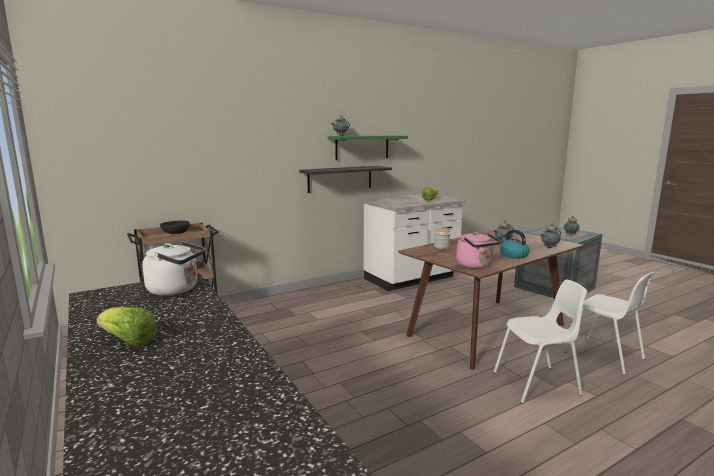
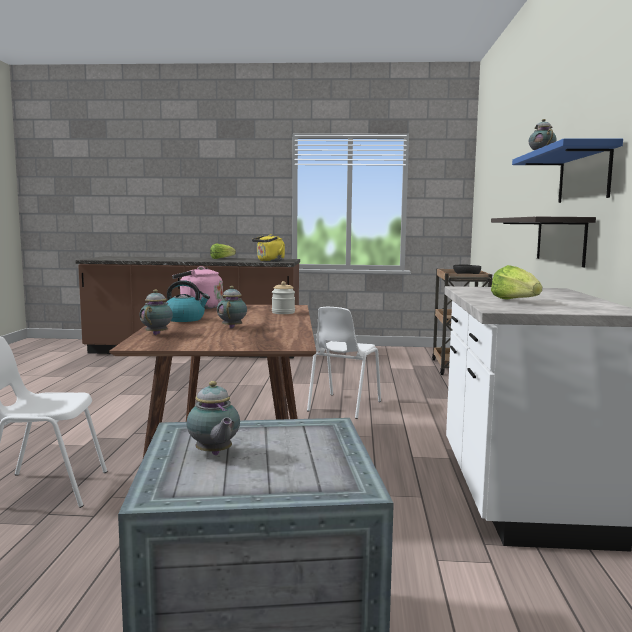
camera: 125 degrees right, 5 degrees down
(176, 290) = (269, 261): white kettle -> yellow kettle
(362, 147) = (584, 175): green shelf -> blue shelf
(537, 384) = (114, 433): white chair -> white chair (343, 406)

